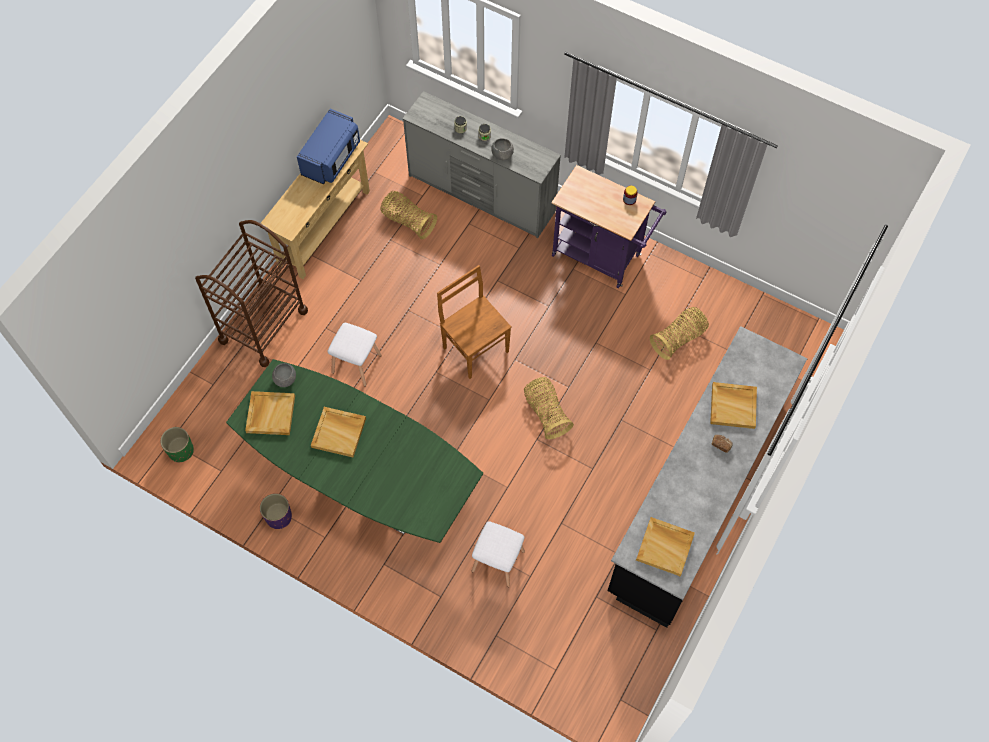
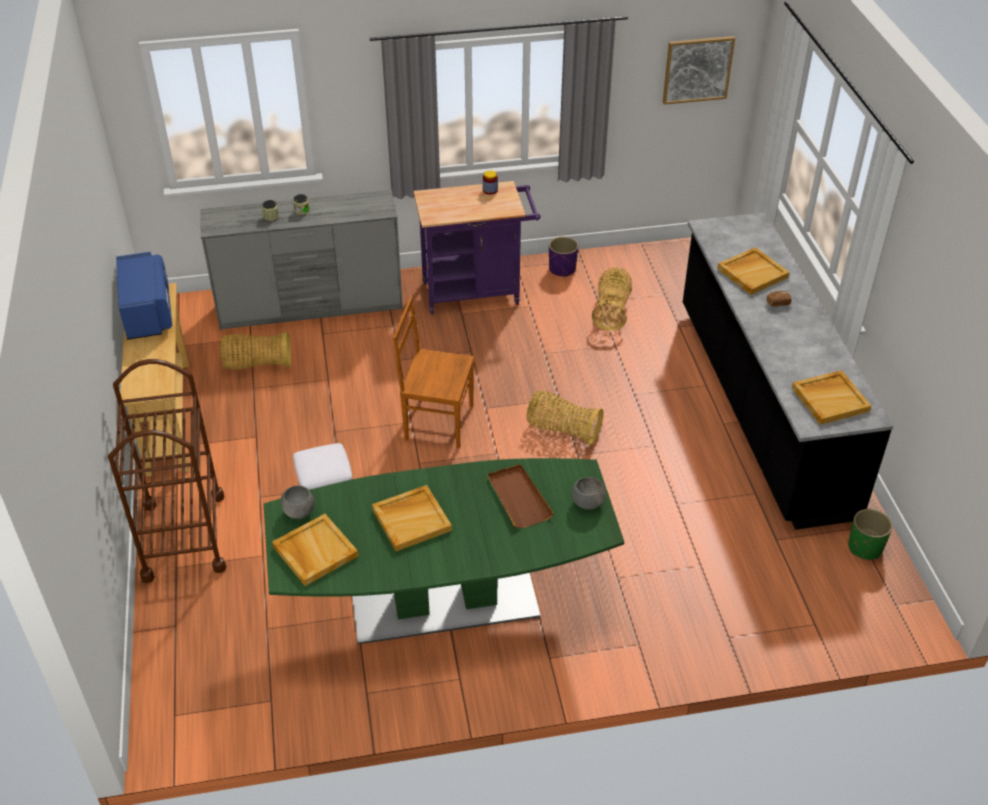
camera: 40 degrees left, 20 degrees down
(181, 451) = (199, 714): green planter -> green planter (864, 548)
(279, 517) = (387, 696): purple planter -> purple planter (562, 269)
(410, 464) = (518, 498): none -> brown tray
(498, 562) = (658, 575): white stool -> none
(502, 154) = (335, 215): grey bowl -> grey bowl (587, 502)
(839, 209) = (697, 69): none -> picture

